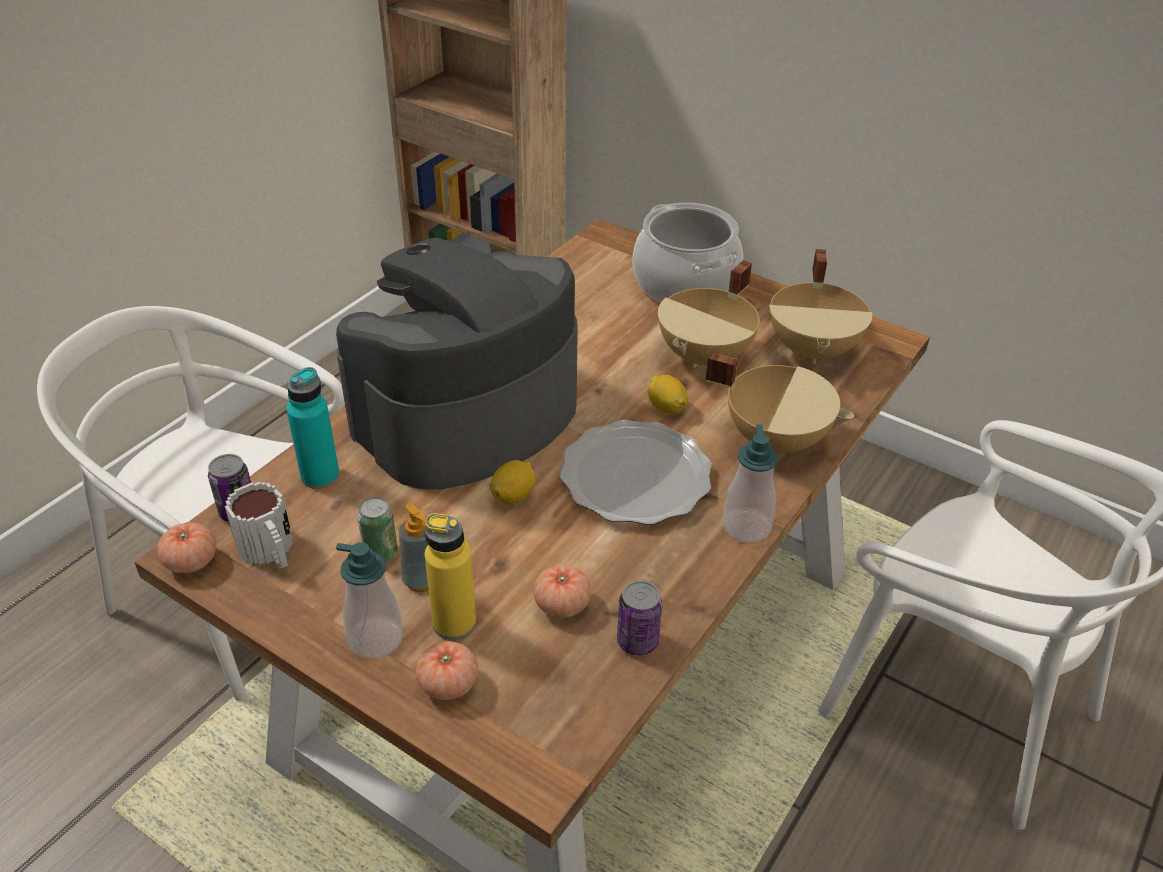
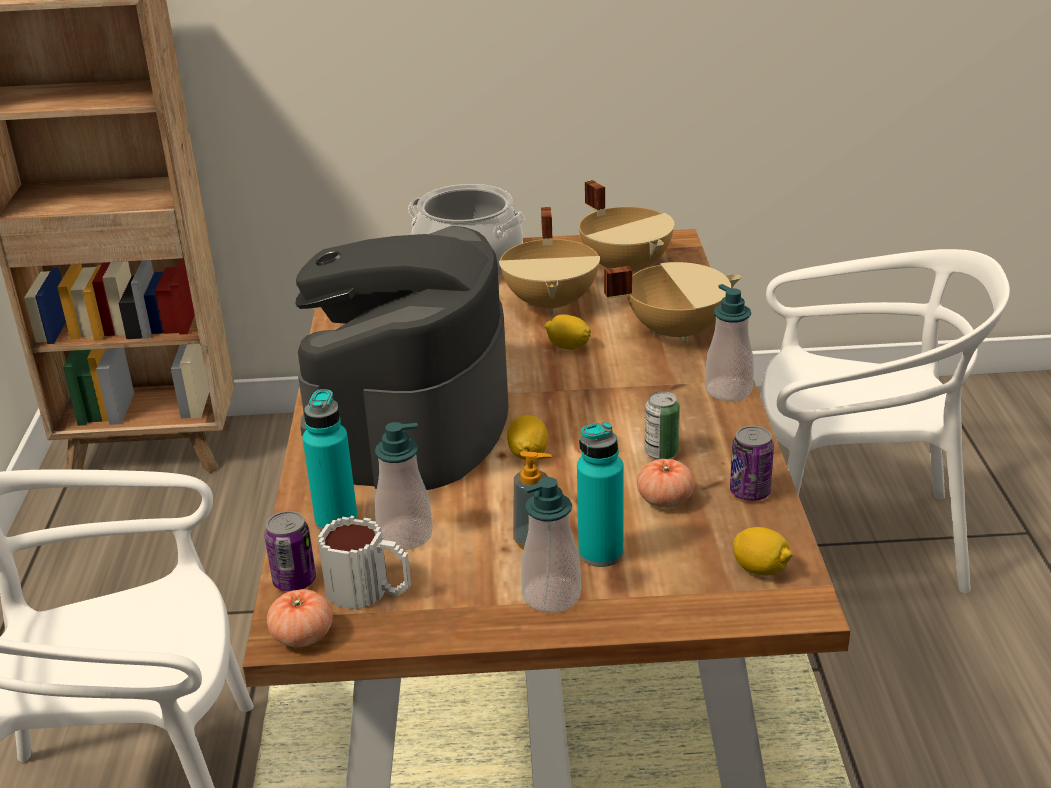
camera: 35 degrees left, 10 degrees down
(346, 517) = (405, 535): none -> soap dispenser
(380, 552) = (471, 542): can -> can (661, 453)
(448, 684) = (651, 590): tomato -> none
(454, 623) = (601, 553): yellow bottle -> turquoise bottle
(552, 723) = (760, 569): none -> lemon
(635, 478) = (607, 399): plate -> none

